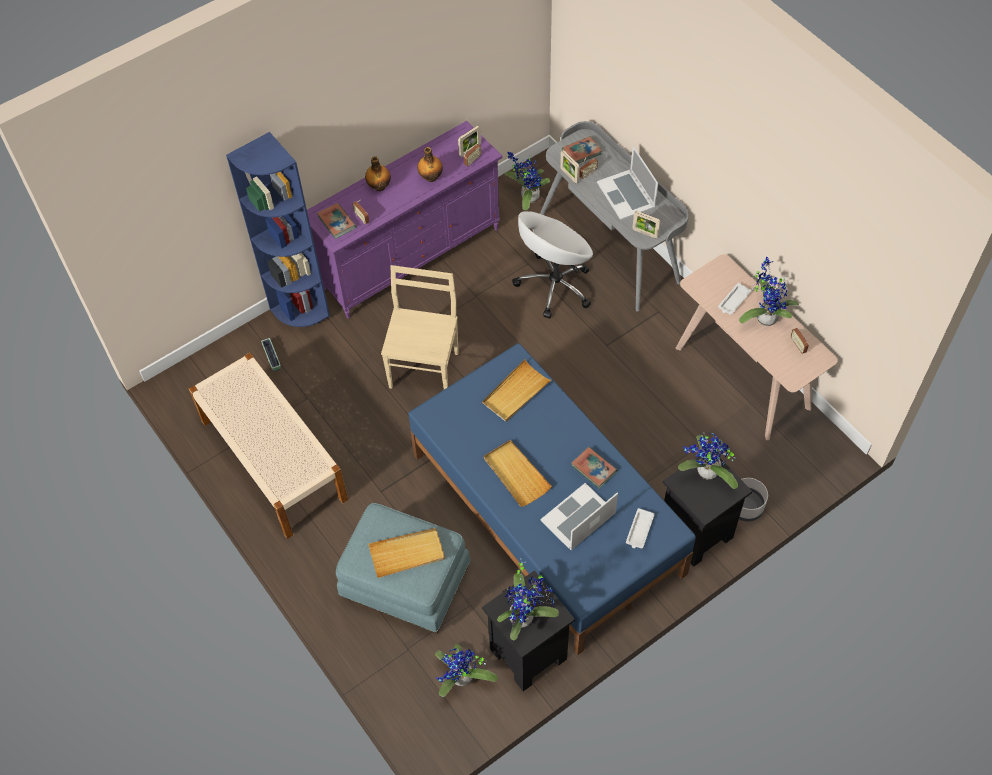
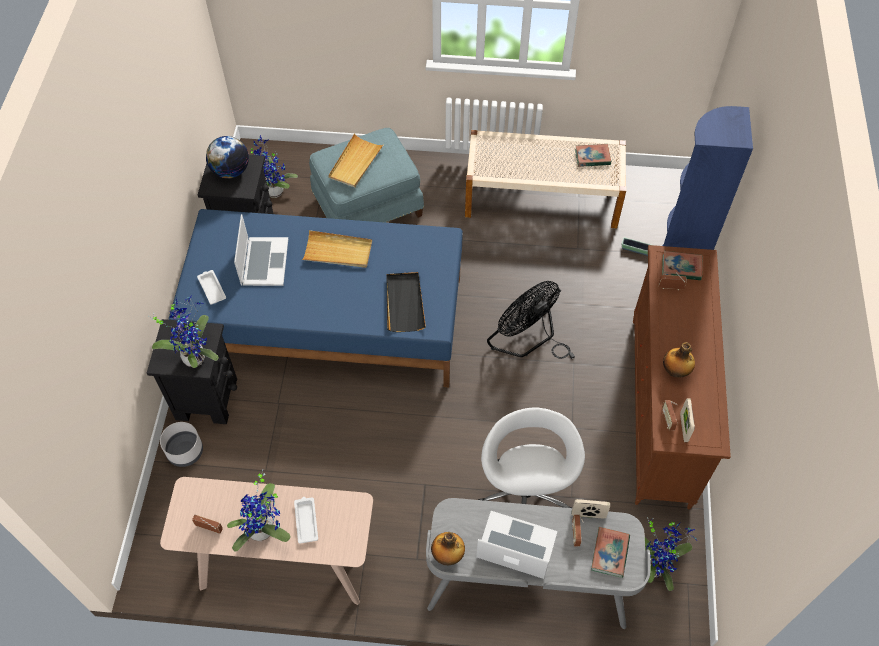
camera: 130 degrees right, 0 degrees up
(379, 186) = (699, 325): bottle -> bottle (448, 555)
(411, 258) = (660, 410): purple dresser -> brown dresser
(424, 368) = (532, 338): beige chair -> black fan
(516, 393) = (404, 303): beige tray -> black tray
(524, 617) = (231, 171): potted plant -> globe
(594, 469) = (287, 300): book -> book (592, 157)
(645, 233) = (454, 519): picture frame -> none

